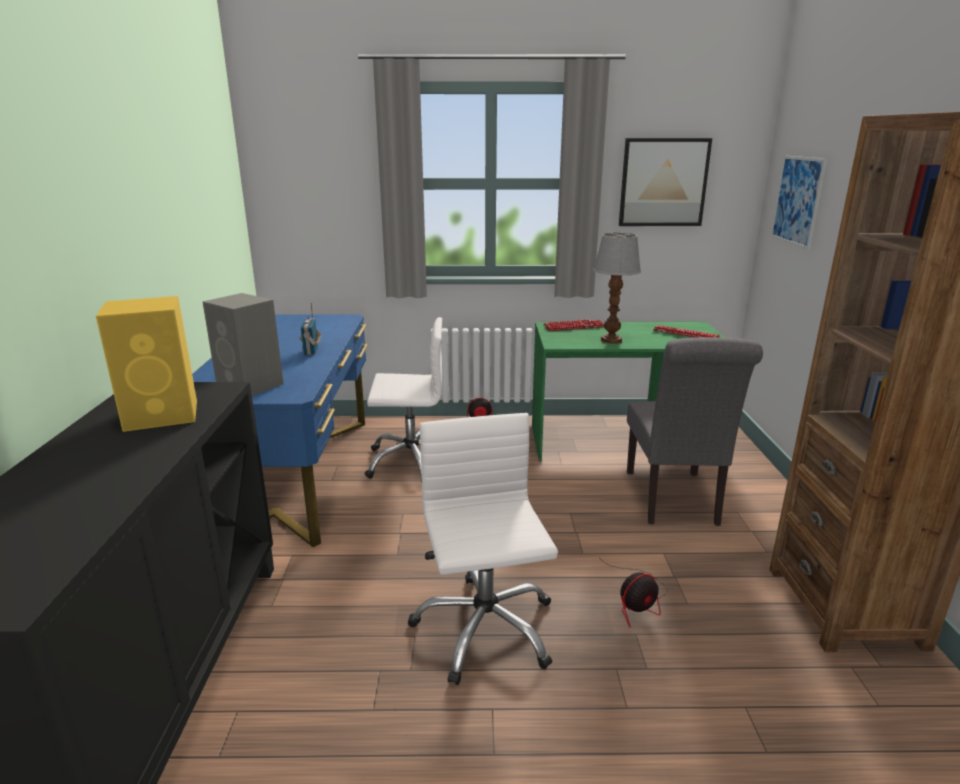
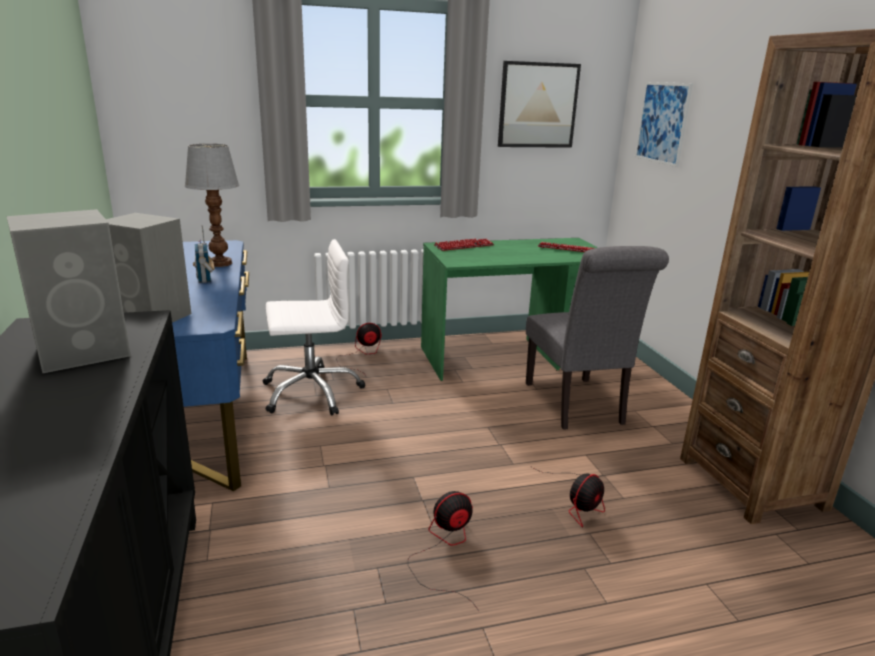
camera: 15 degrees left, 0 degrees up
(164, 415) = (86, 351): yellow speaker -> grey speaker
(484, 628) = (446, 549): white office chair -> fan
(611, 340) = (505, 257): table lamp -> table lamp (220, 263)

